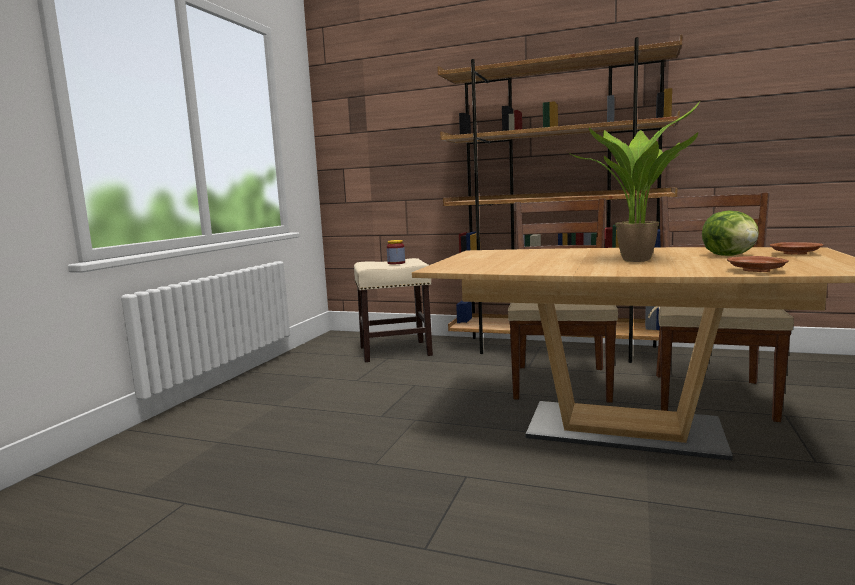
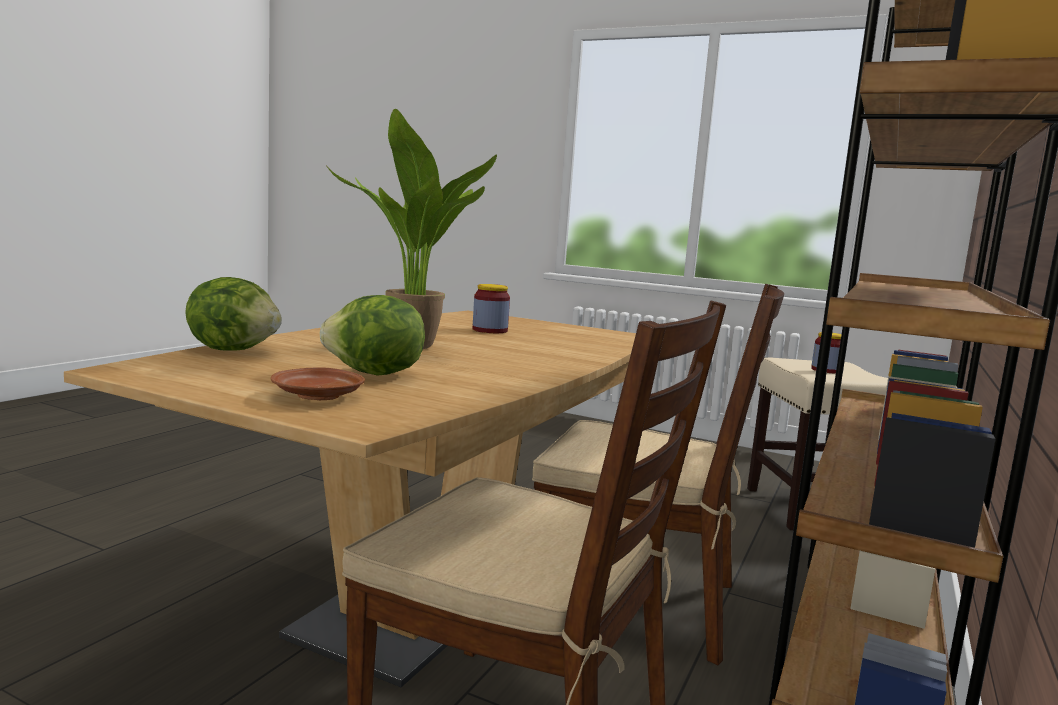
camera: 95 degrees right, 0 degrees up
(526, 260) = (490, 330): none -> jar
(756, 271) = (235, 350): brown plate -> lettuce

